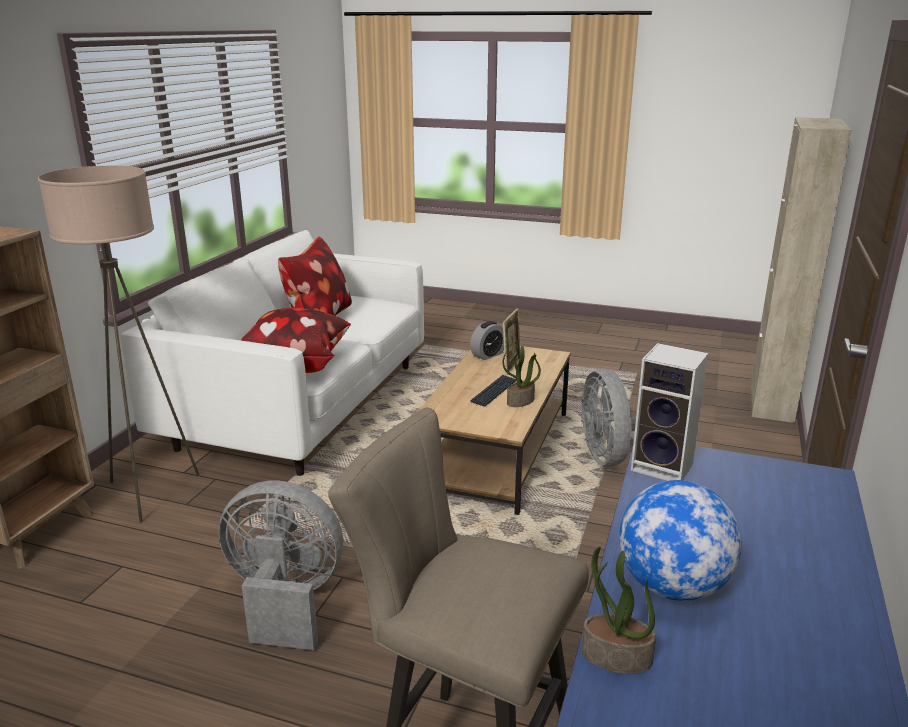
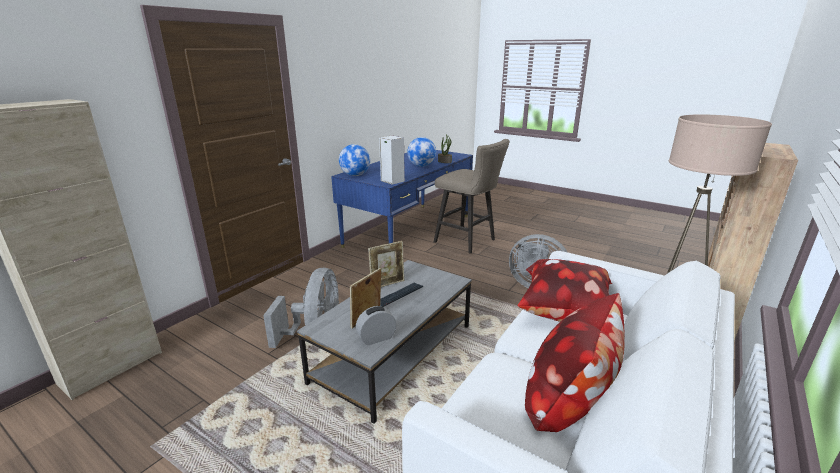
camera: 165 degrees left, 0 degrees up
(494, 451) = (395, 353): brown coffee table -> grey coffee table
(520, 401) = (387, 284): potted plant -> picture frame
(794, 481) = (355, 175): none -> globe

